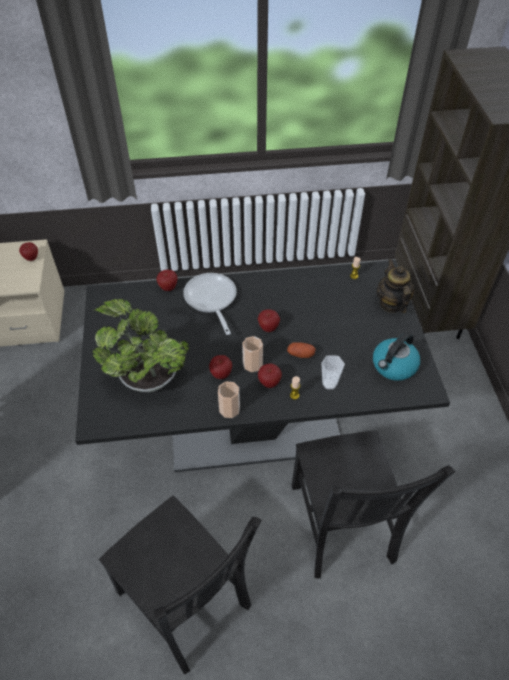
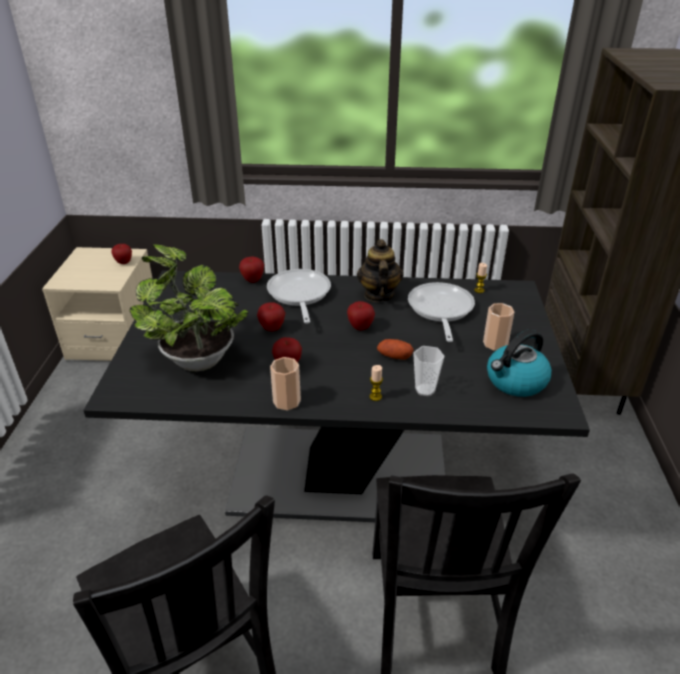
camera: 10 degrees right, 15 degrees down
(252, 364) = (330, 359): cup -> cup (495, 343)
(269, 383) = (346, 380): apple -> apple (272, 329)
(327, 302) = (440, 310): none -> frying pan
(391, 304) = (523, 320): teapot -> teapot (378, 295)

